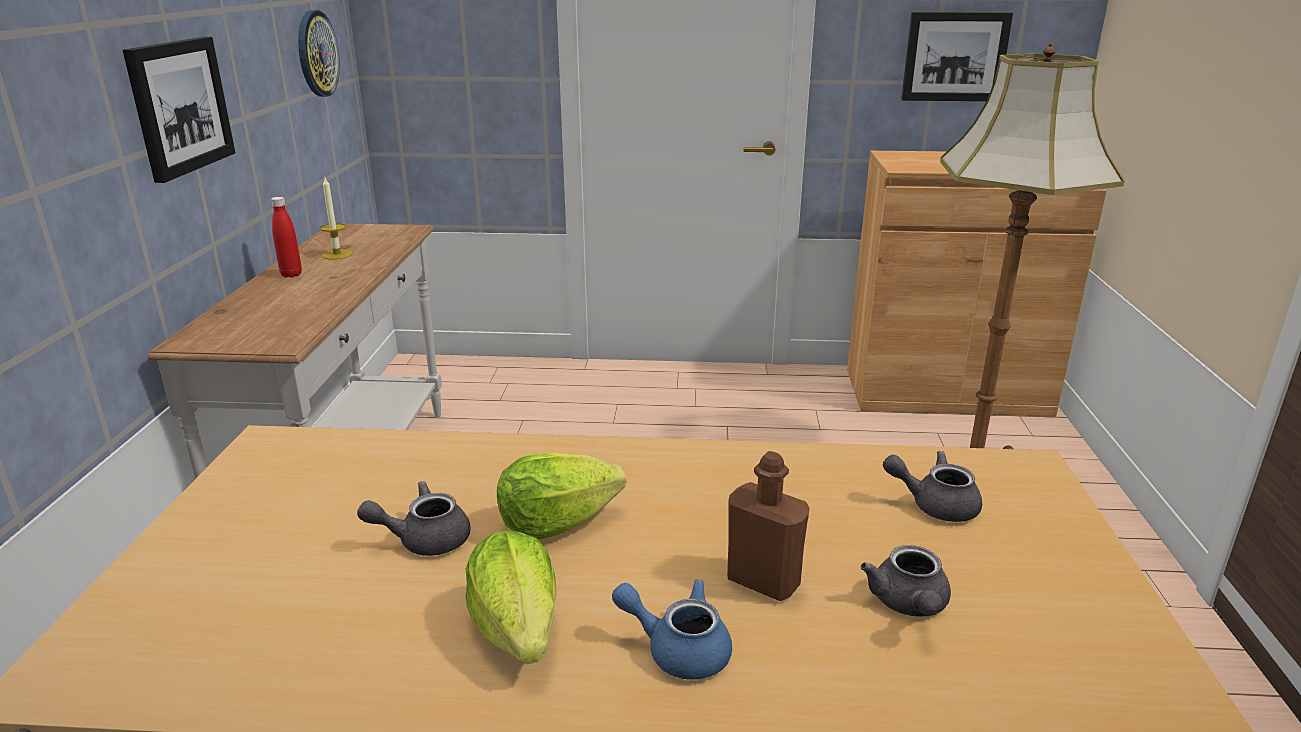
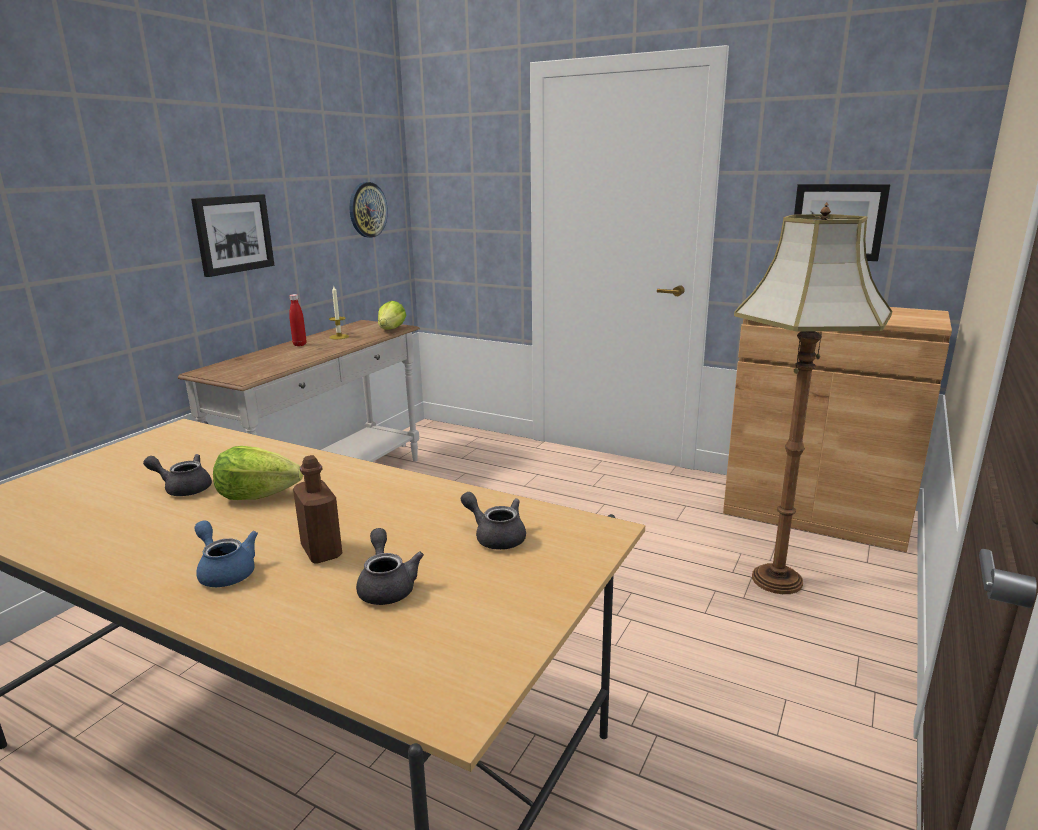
camera: 25 degrees right, 5 degrees down
(518, 629) = (164, 540): lettuce -> lettuce (391, 330)
(909, 605) = (387, 586): grey teapot -> grey teapot turned 135 degrees clockwise

